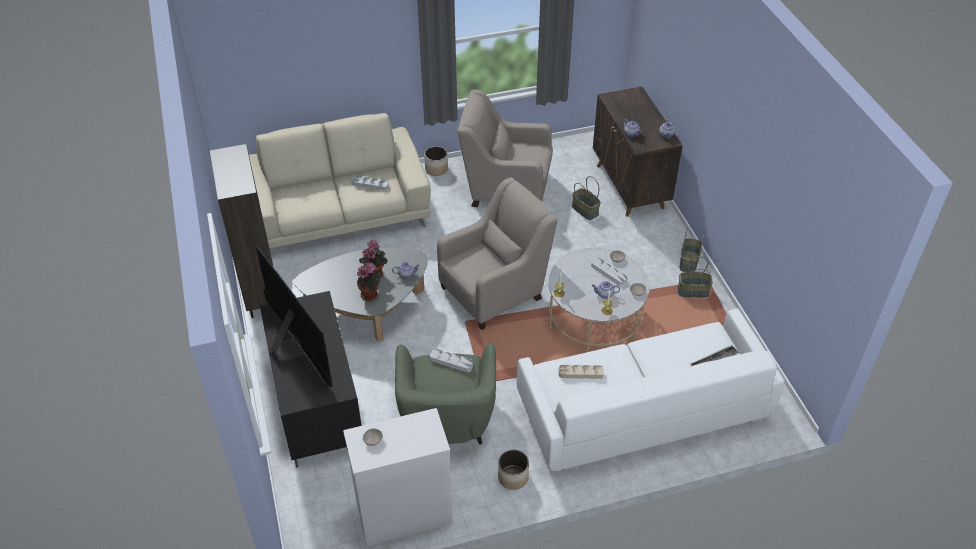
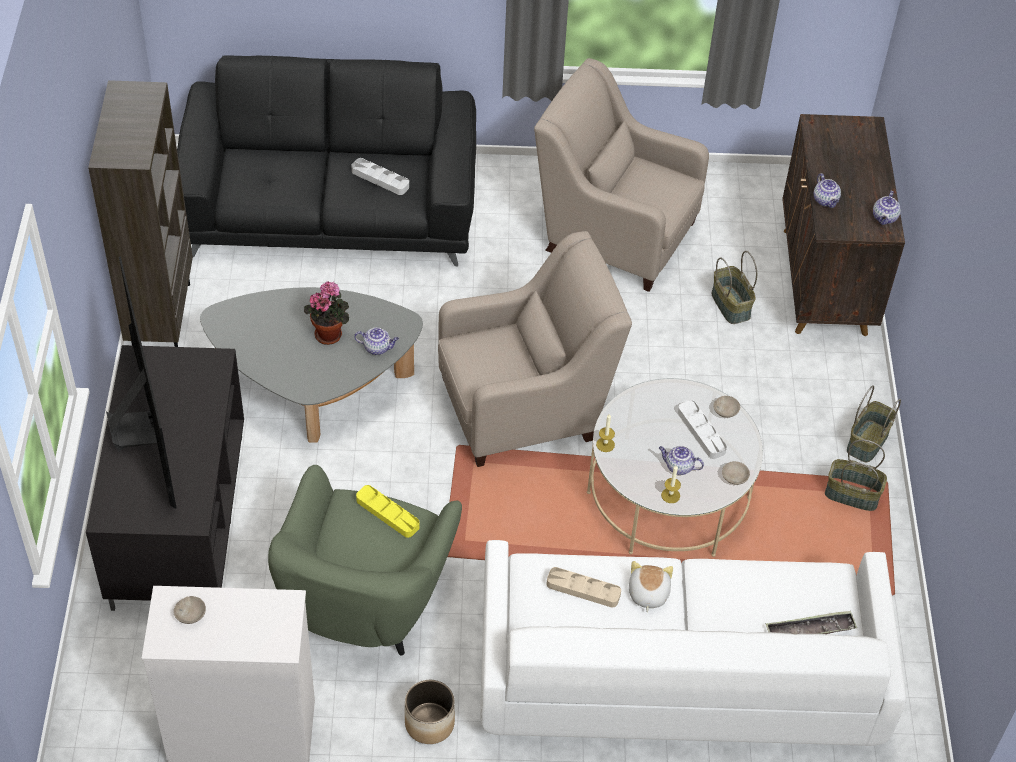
camera: 15 degrees right, 5 degrees up
(338, 212) = (330, 208): beige sofa -> black sofa
(371, 295) = (309, 367): potted plant -> none
(436, 169) = (515, 171): planter -> none
(451, 362) = (387, 513): grey tray -> yellow tray
(617, 366) = (647, 593): none -> plush toy

